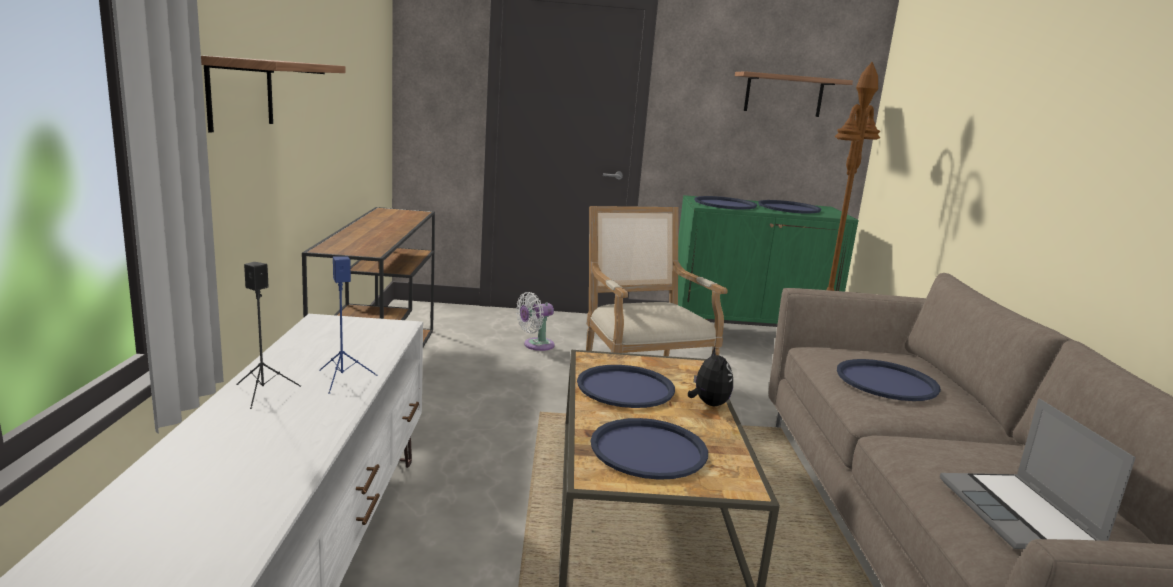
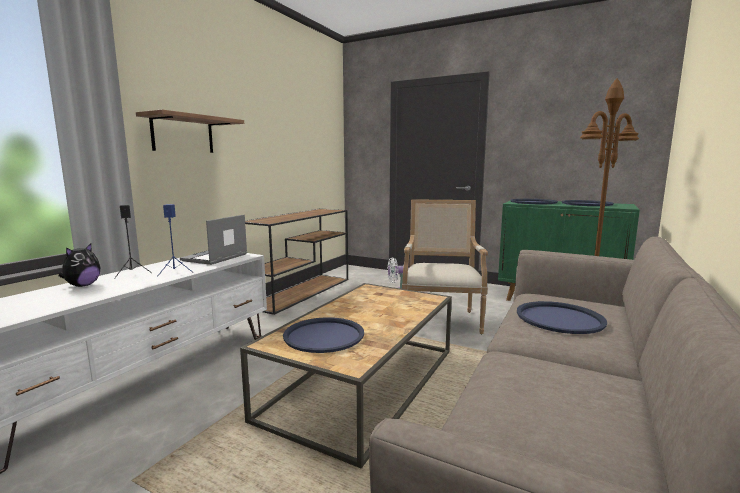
camera: 30 degrees right, 5 degrees down
(625, 388) = (364, 304): blue tray -> none
(708, 404) = (407, 318): plush toy -> plush toy (82, 285)
(783, 95) = (586, 123): shelf -> none
(1020, 515) = (534, 426): laptop -> laptop (215, 258)

